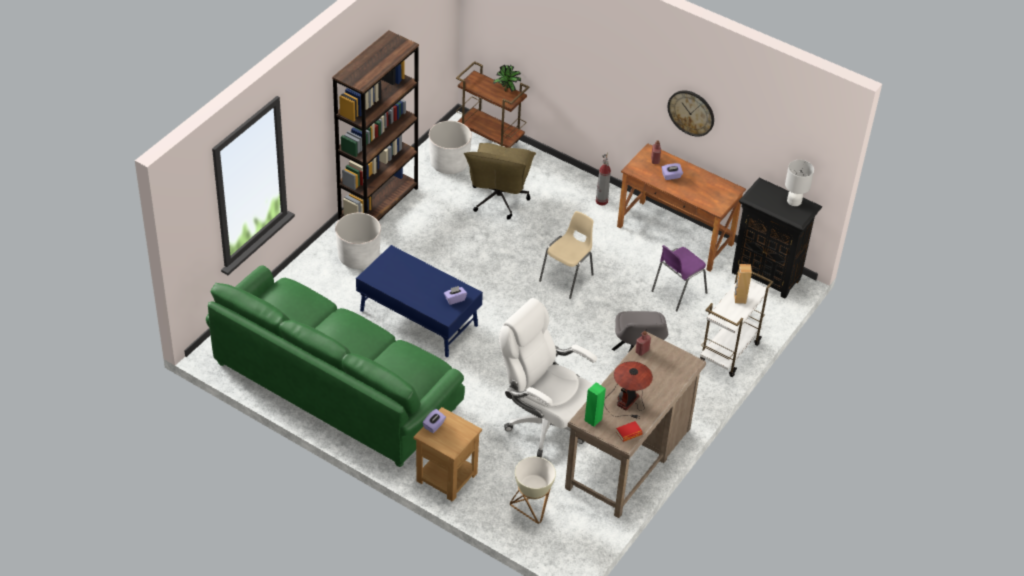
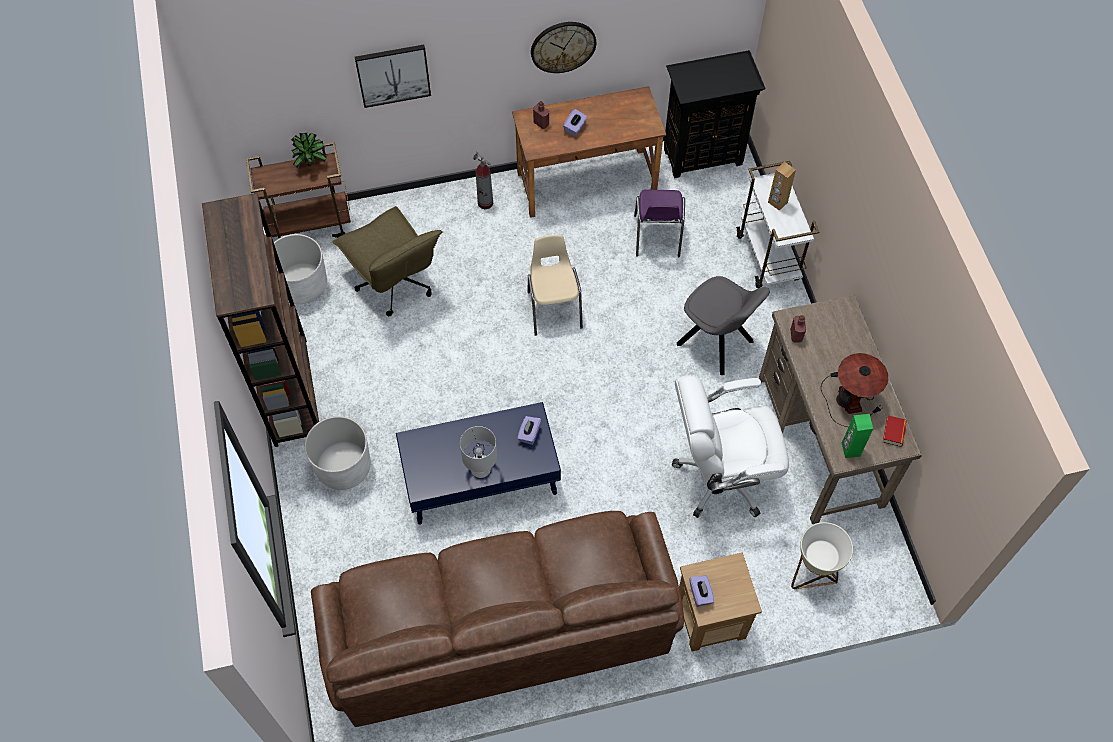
camera: 45 degrees left, 15 degrees up
(337, 386) = (499, 628): green sofa -> brown sofa
(578, 60) = (393, 74): none -> picture
(794, 201) = (724, 64): grey table lamp -> grey table lamp (481, 468)

